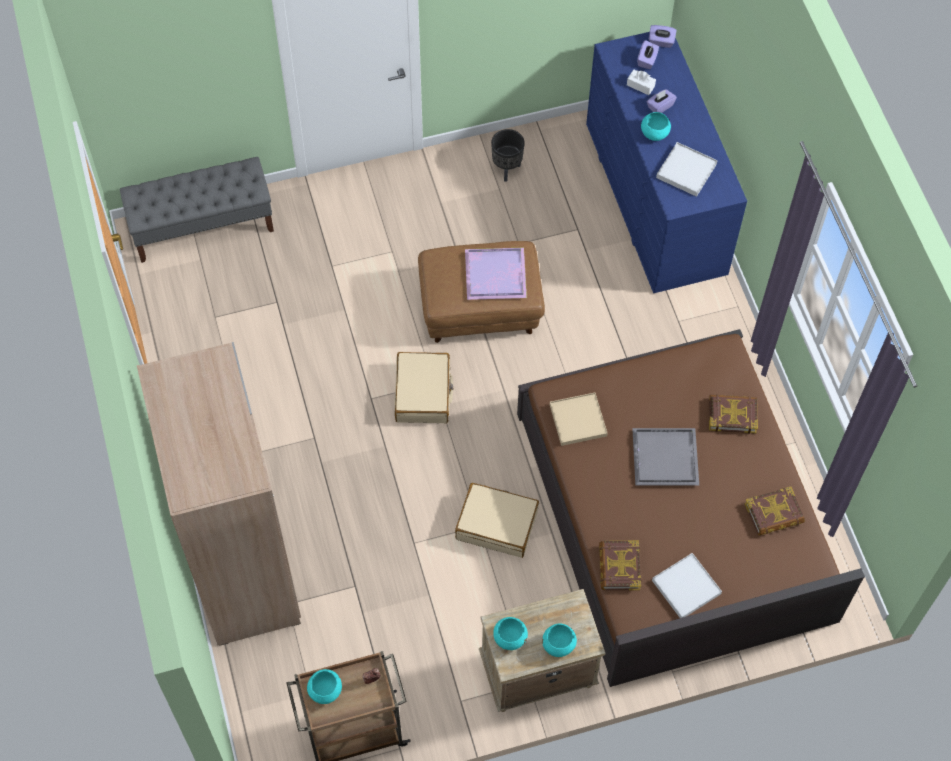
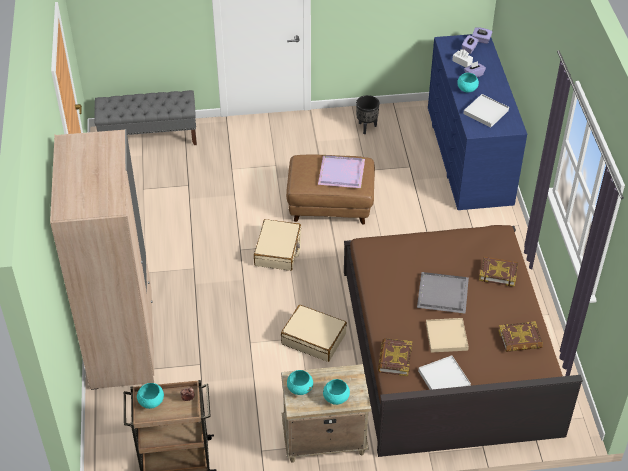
camera: 10 degrees right, 15 degrees down
(578, 420) = (382, 263): beige tray -> beige tray (446, 337)

